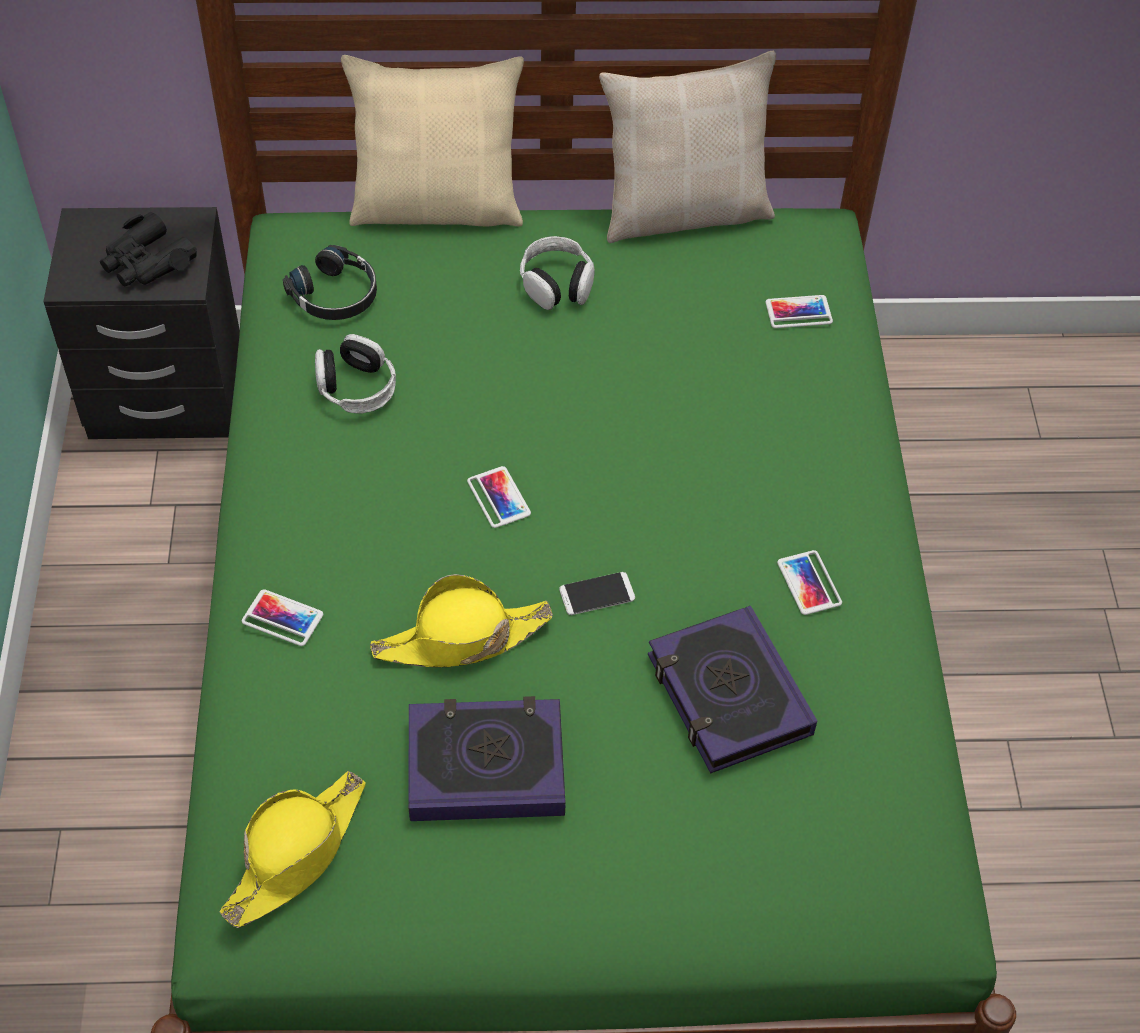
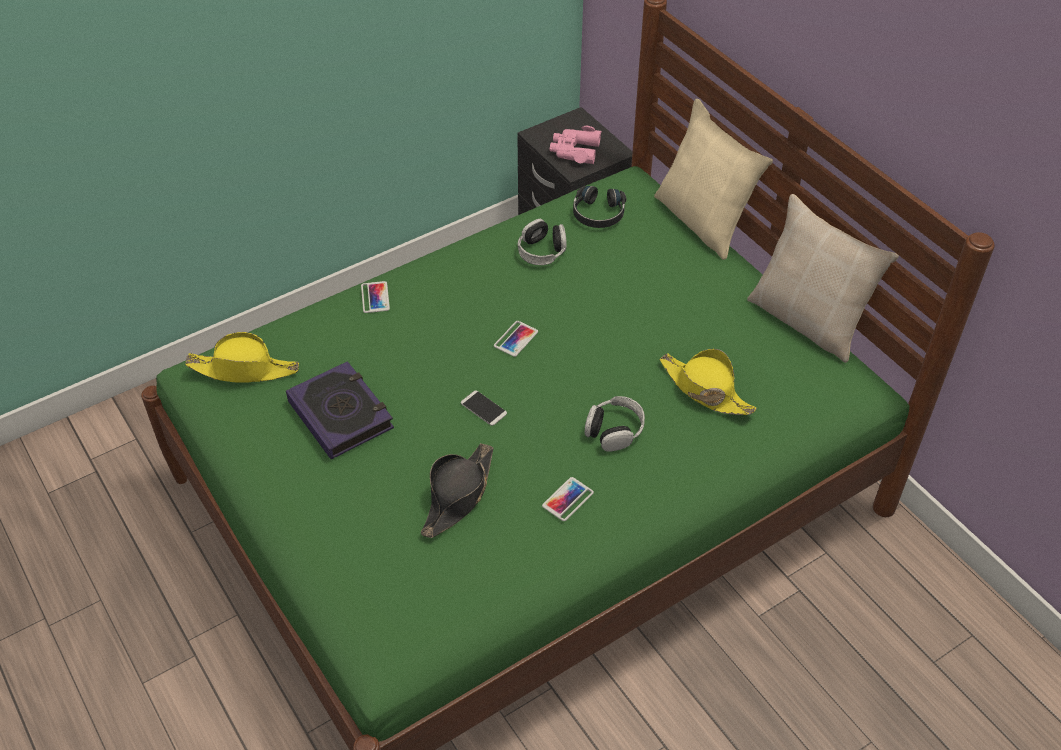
camera: 60 degrees right, 5 degrees down
(146, 262) = (574, 151): black binoculars -> pink binoculars
(461, 639) = (412, 368): yellow hat -> yellow hat (705, 389)
(557, 284) = (690, 292): headphones -> headphones (614, 430)
(728, 695) = (458, 495): book -> black hat
(798, 312) = (776, 406): phone -> none

